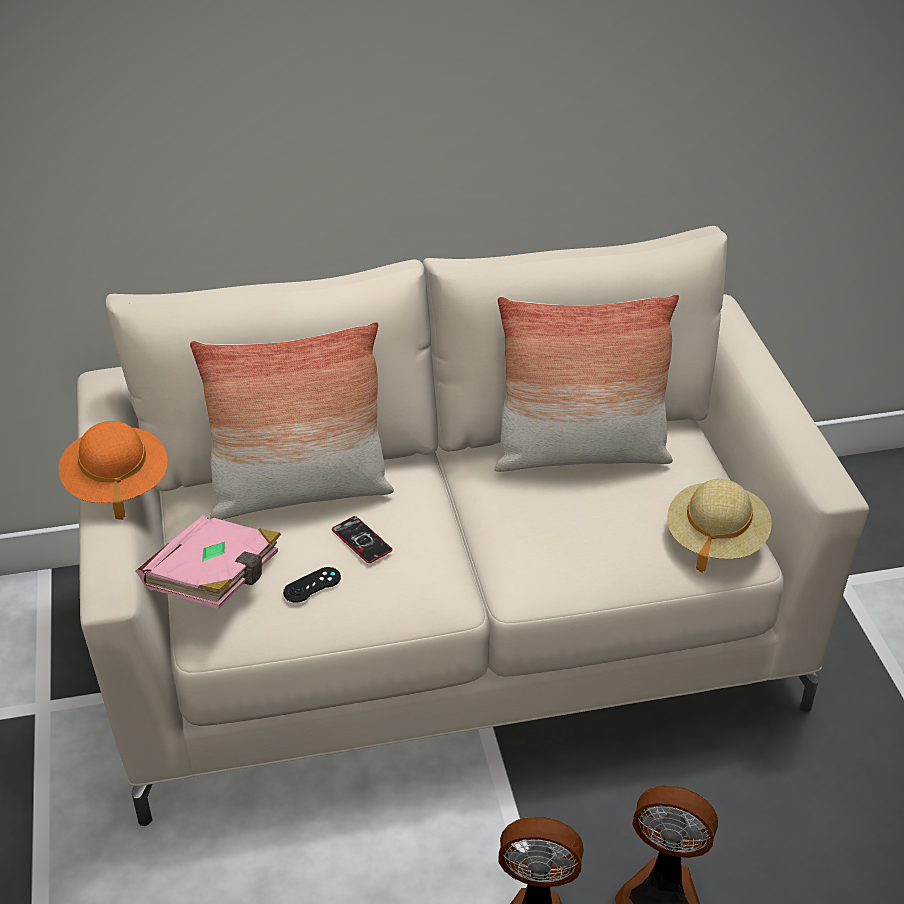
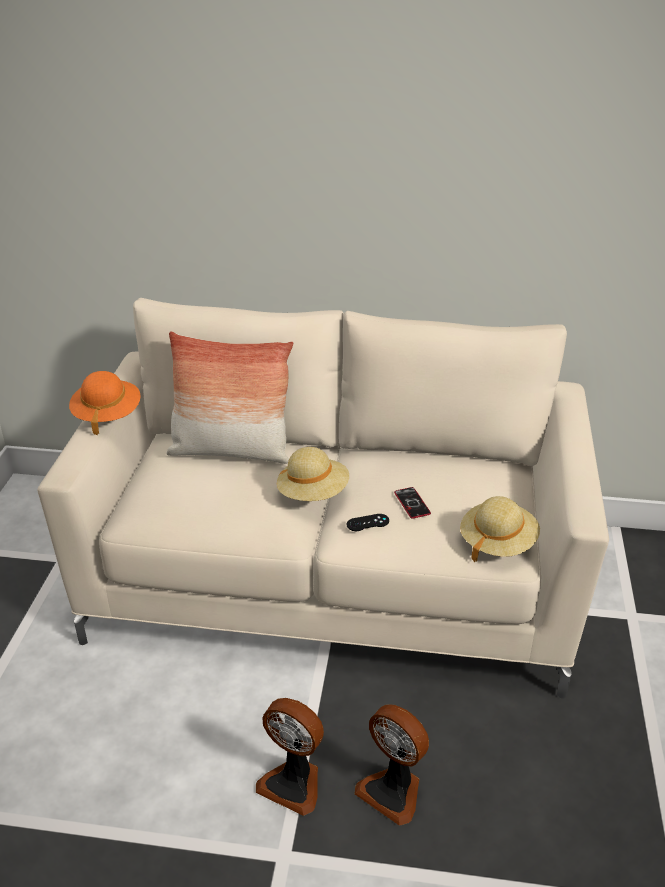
camera: 20 degrees right, 5 degrees down
(216, 581) = (147, 490): pink book -> none
(312, 585) = (204, 506): black game controller -> black game controller (368, 523)
(361, 540) = (251, 487): phone -> phone (412, 503)
(449, 529) = (313, 493): none -> beige hat
(580, 454) = (429, 467): pillow -> none

